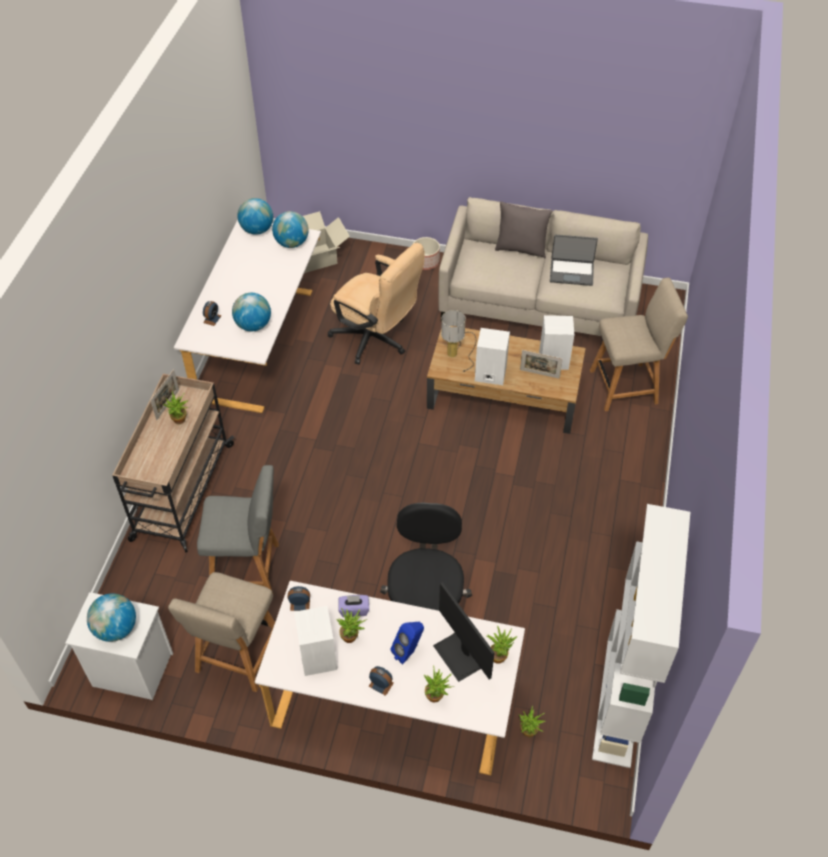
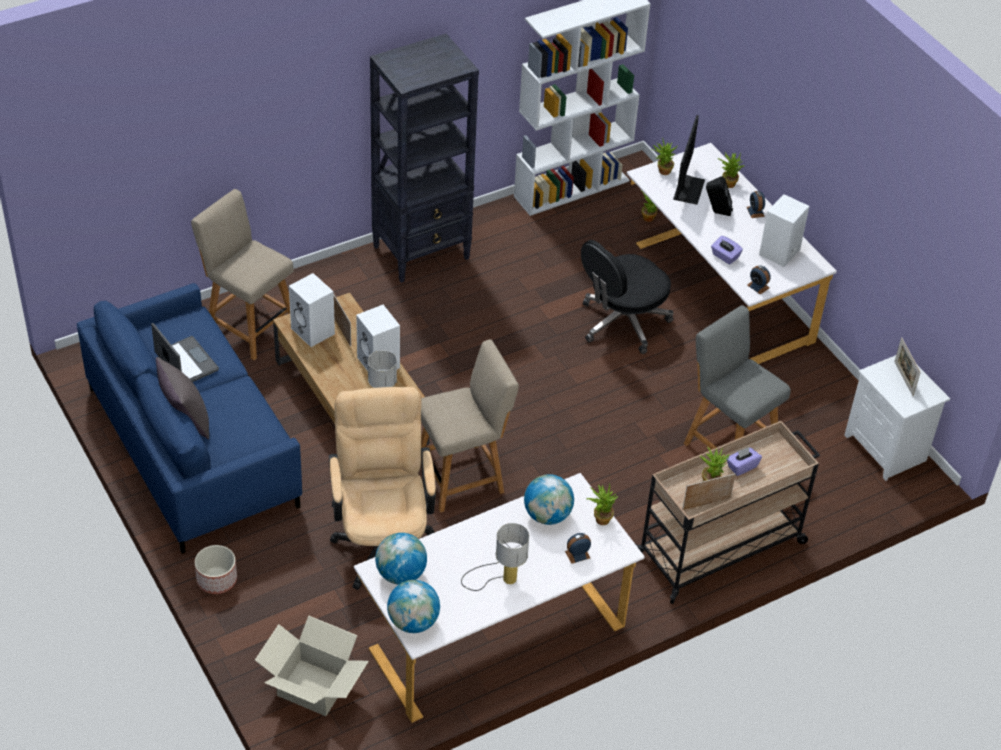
camera: 135 degrees left, 5 degrees down
(116, 629) = (903, 379): globe -> picture frame
(168, 446) = (742, 466): none -> purple tissue box
(237, 657) = (797, 396): beige chair -> beige chair (463, 476)
(240, 280) = (501, 575): none -> table lamp
(352, 637) = (744, 245): potted plant -> potted plant (600, 518)
(408, 652) = (717, 212): blue speaker -> black speaker
(539, 304) = (193, 445): beige sofa -> blue sofa
(622, 531) = (422, 252): none -> black bookcase

